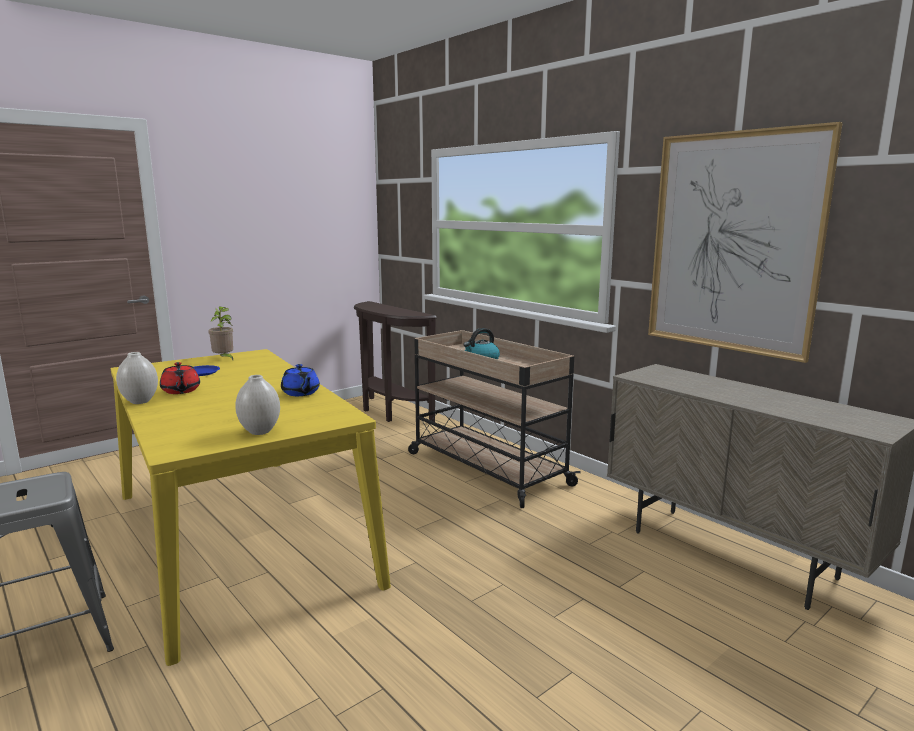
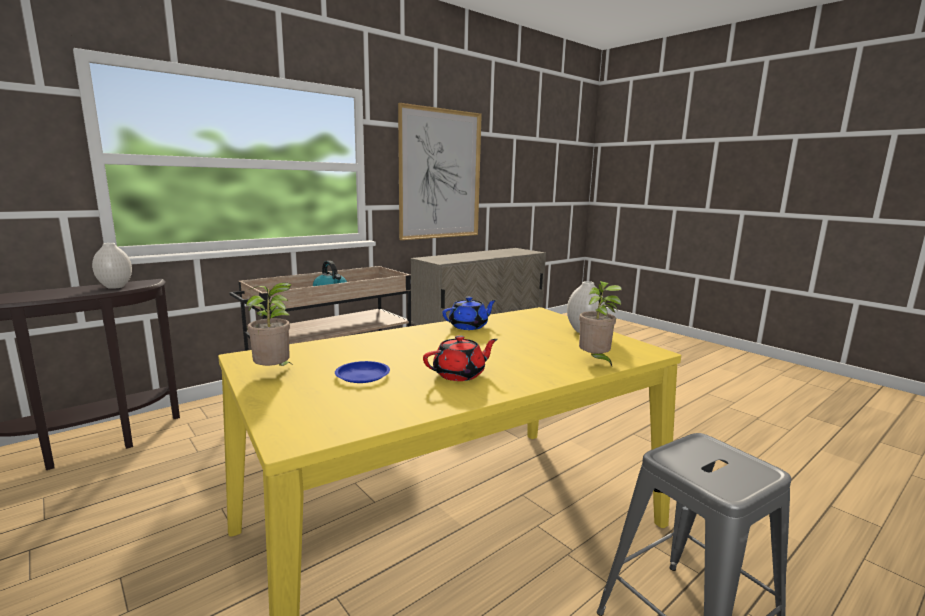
camera: 90 degrees left, 0 degrees up
(140, 401) = (510, 389): white vase -> white vase (115, 287)
(167, 427) = (595, 361): none -> potted plant

